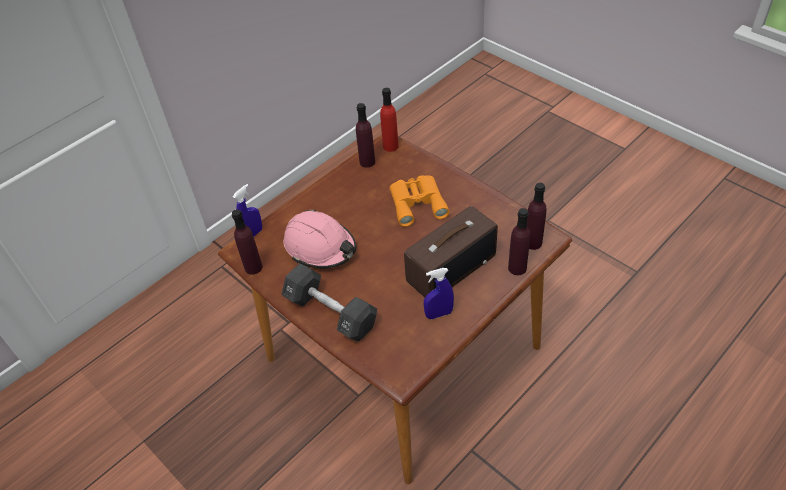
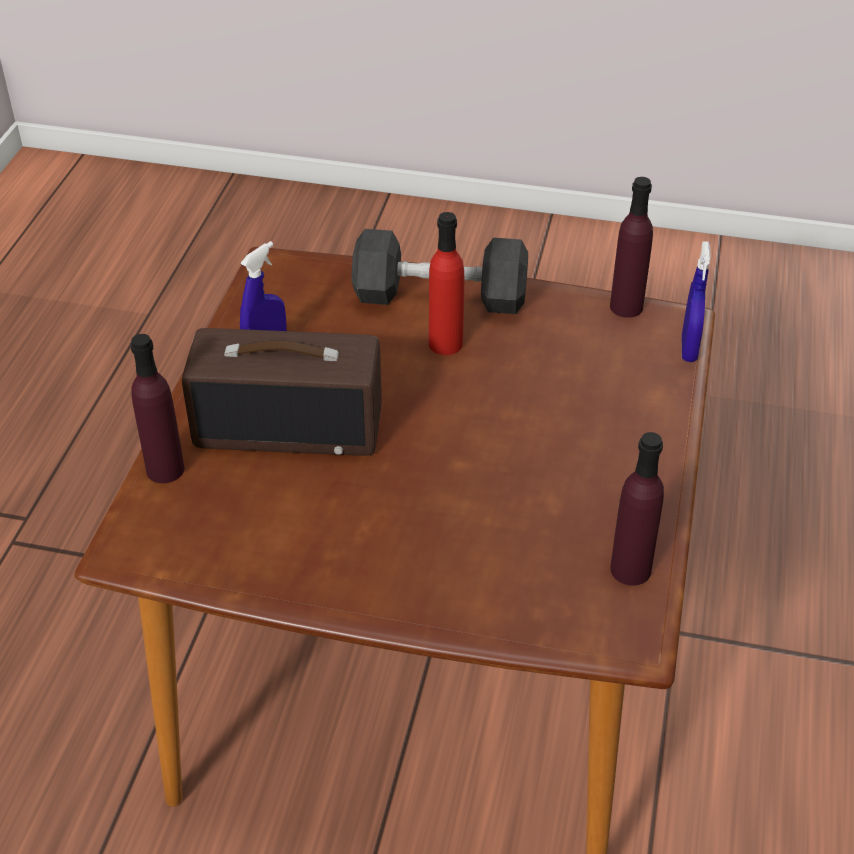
camera: 145 degrees right, 5 degrees down
(320, 247) = (550, 373): pink hard hat -> none
(390, 146) = (616, 633): red bottle -> red bottle (445, 344)
(417, 202) = (443, 520): orange binoculars -> none
(451, 267) = (290, 426): radio -> radio turned 105 degrees counterclockwise
(533, 242) = (154, 528): purple bottle -> none

